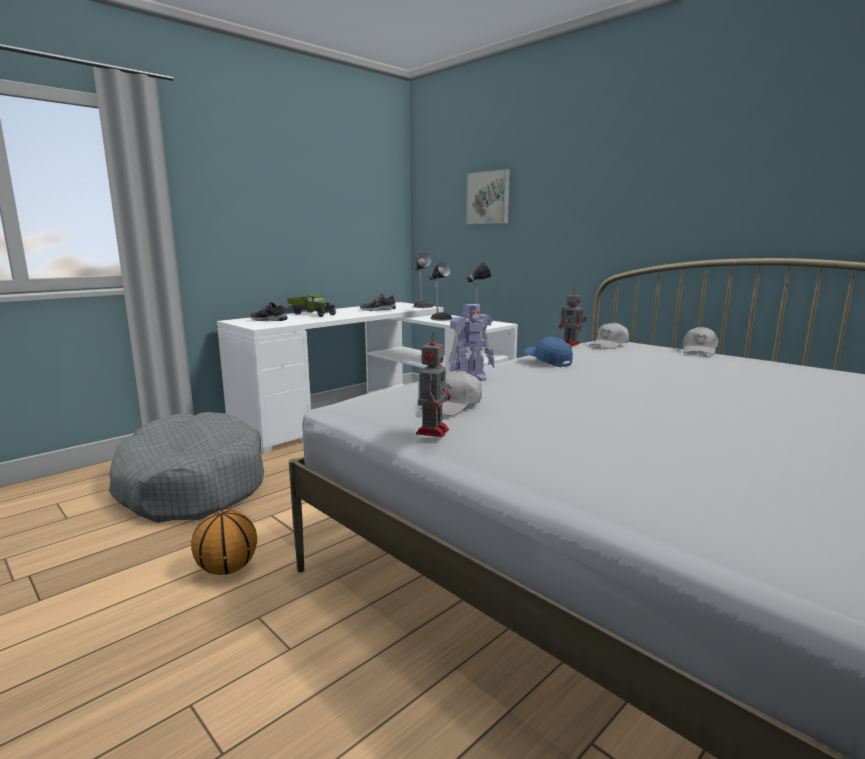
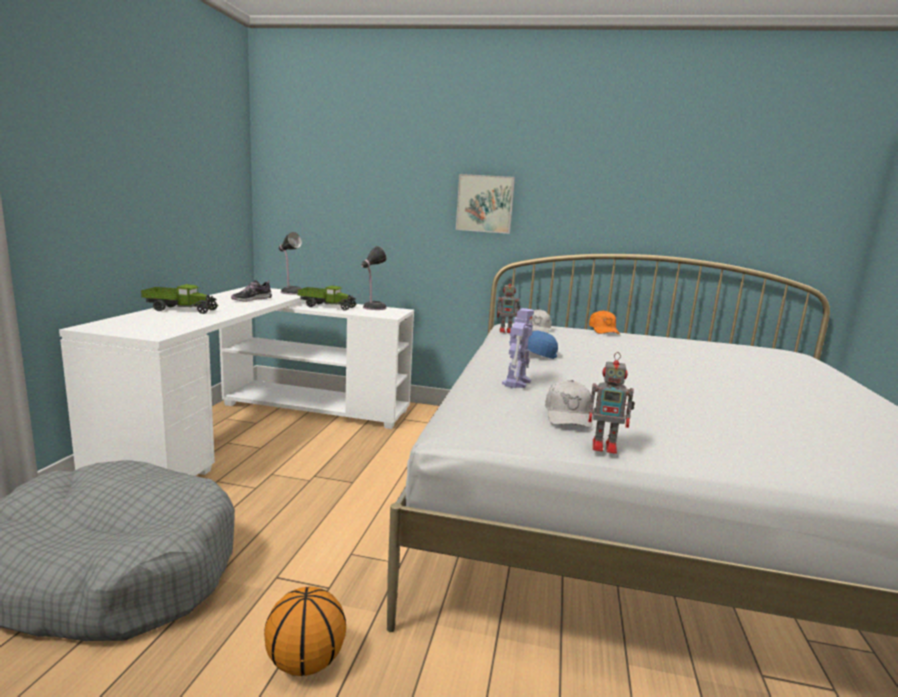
camera: 35 degrees left, 0 degrees up
(269, 320) = (143, 323): shoe -> none
(433, 431) = (606, 446): toy robot -> toy robot turned 120 degrees clockwise
(440, 318) = (327, 306): table lamp -> toy truck
(489, 197) = (366, 177): picture -> picture (485, 204)
(699, 350) = (603, 330): white cap -> orange cap

